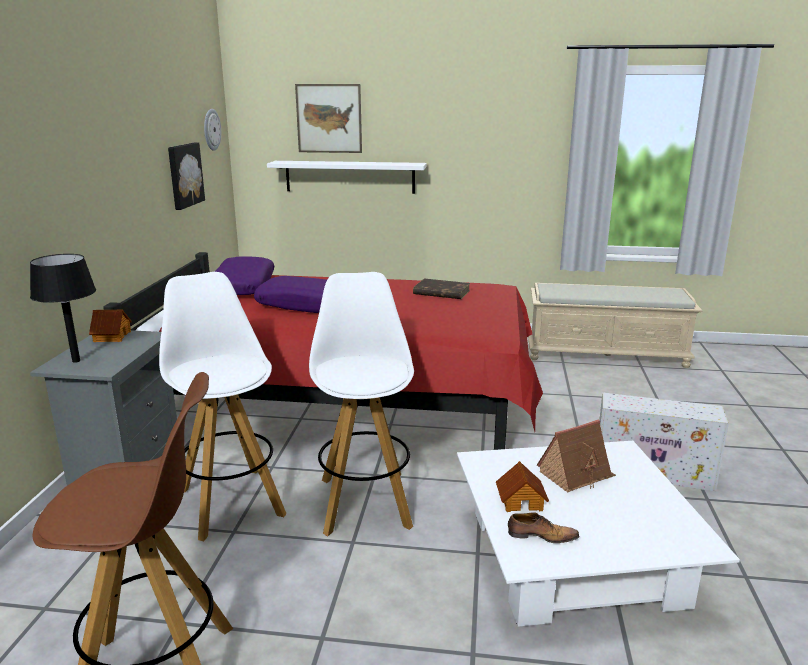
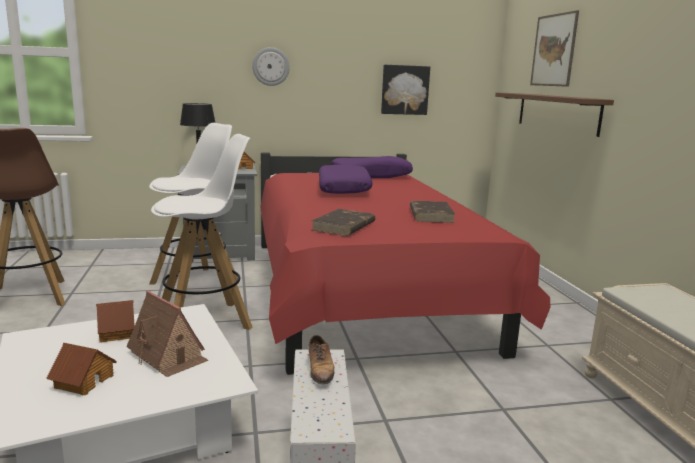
camera: 70 degrees right, 5 degrees down
(211, 129) = (464, 60): wall clock -> wall clock (270, 66)
(350, 177) = (557, 112): white shelf -> brown shelf
(469, 323) = (343, 226): none -> brown book
(540, 536) = (59, 342): shoe -> shoe (320, 370)
(623, 516) = (83, 381): none -> toy house

